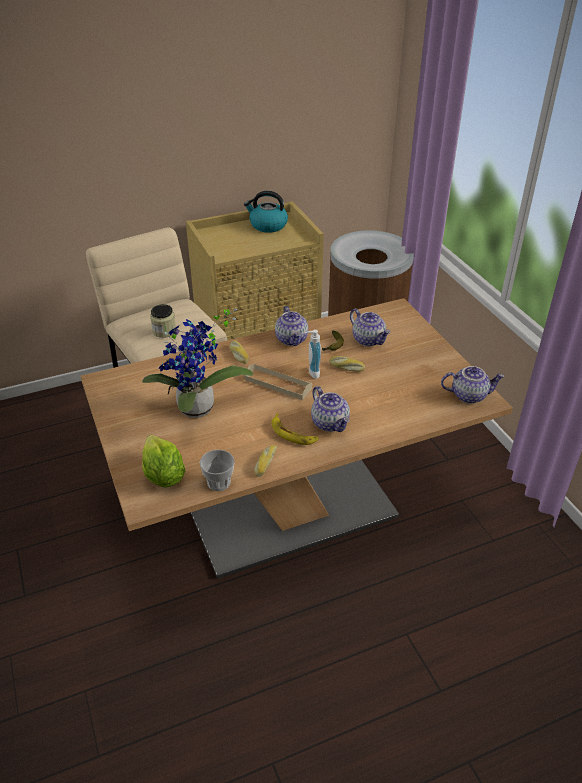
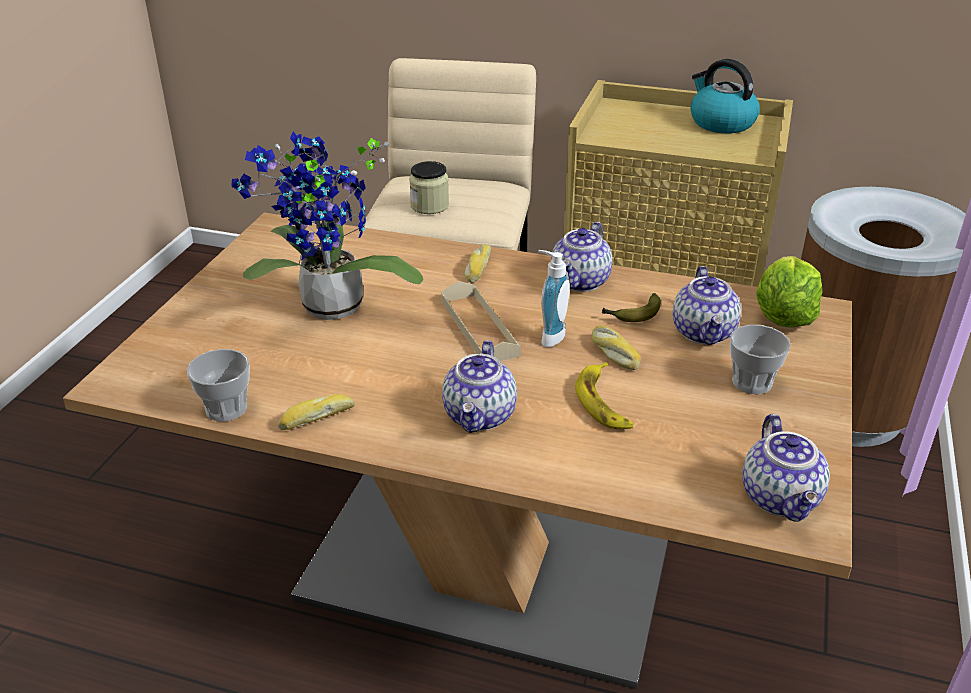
camera: 40 degrees right, 5 degrees down
(163, 476) = (180, 364): lettuce -> lettuce (783, 317)
(293, 433) = (407, 401): banana -> banana (604, 402)
(409, 353) = (752, 382): none -> cup
(469, 395) = (782, 499): teapot -> teapot turned 45 degrees clockwise

